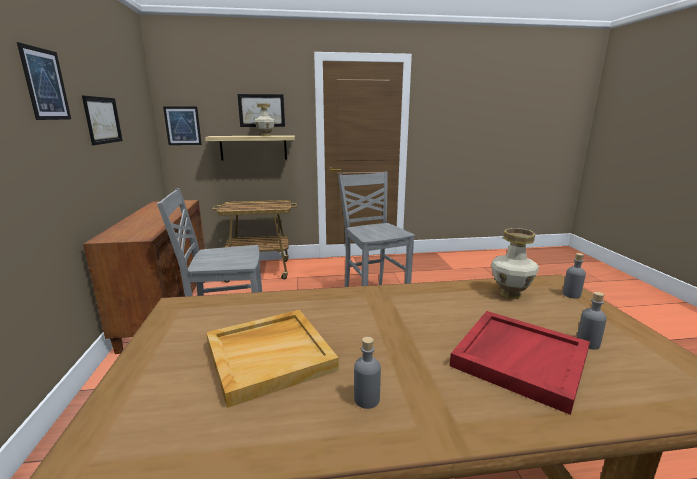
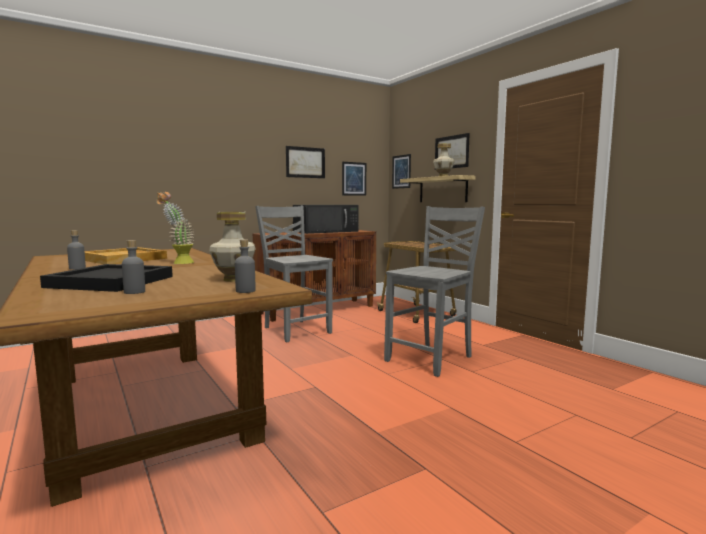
camera: 65 degrees right, 10 degrees down
(45, 84) = (251, 139): picture -> picture (354, 178)
(155, 213) = (326, 231): none -> black microwave
(360, 314) = (178, 263): none -> potted plant
(519, 359) = (112, 282): red tray -> black tray

